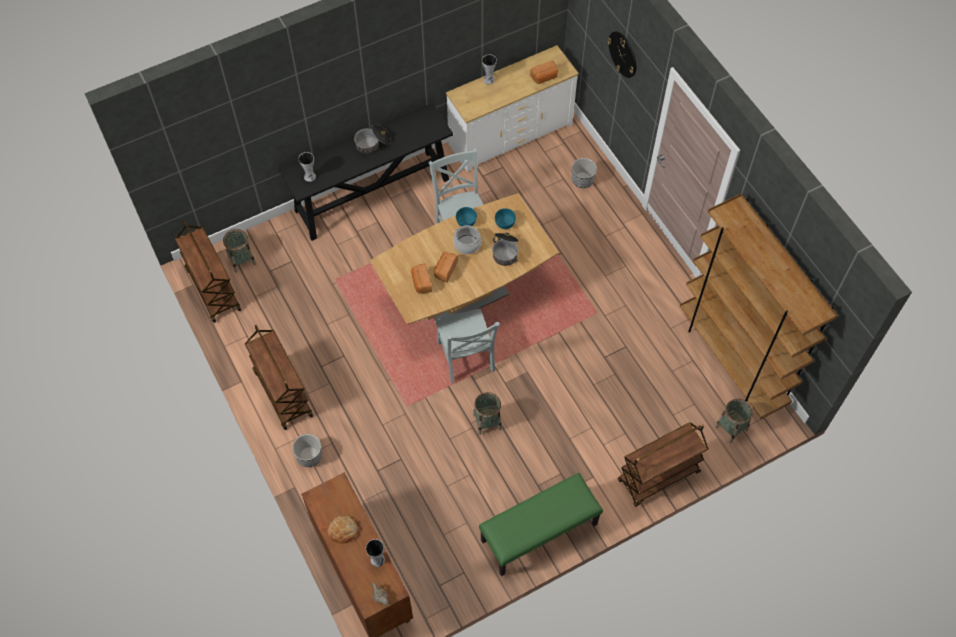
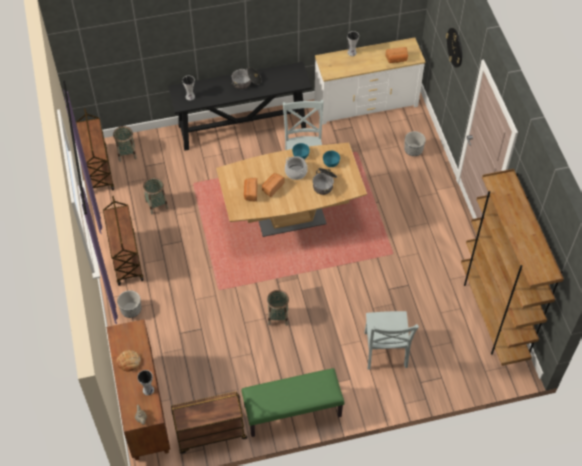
camera: 15 degrees right, 5 degrees down
(466, 359) = (276, 265): grey chair -> grey chair (385, 352)
(658, 477) = (403, 392): brown cart -> brown cart (210, 434)
(730, 428) = (475, 368): basket -> basket (156, 204)

